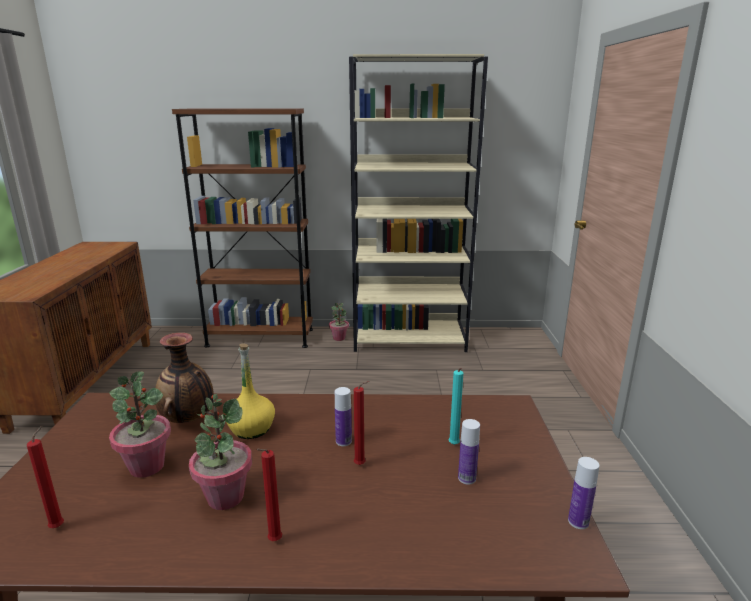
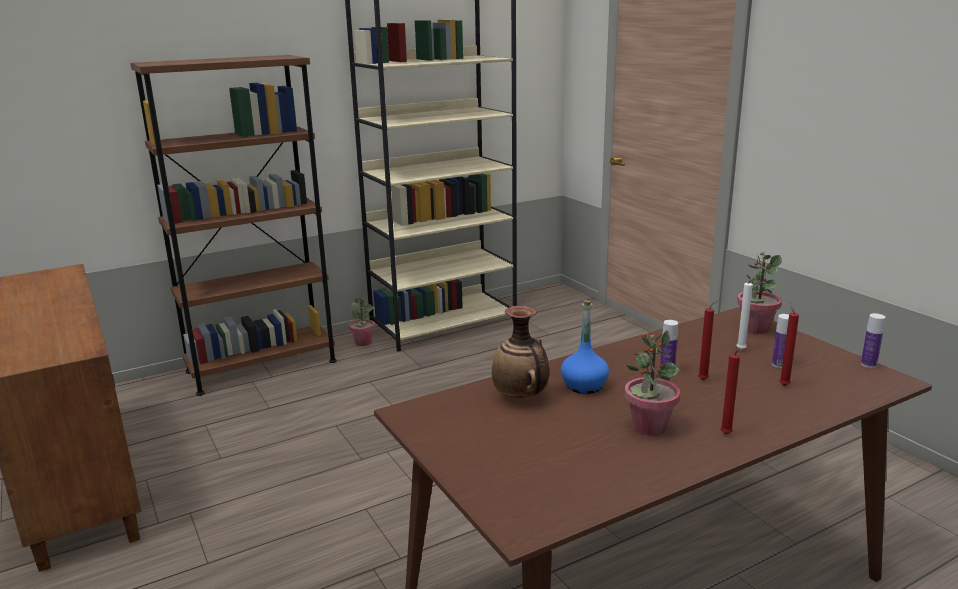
camera: 30 degrees left, 0 degrees up
(59, 525) = (563, 485): red candle -> red candle (783, 385)
(147, 466) = (552, 433): potted plant -> potted plant (755, 328)
(251, 428) = (584, 385): yellow bottle -> blue bottle
(454, 445) = (742, 350): turquoise candle -> white candle

